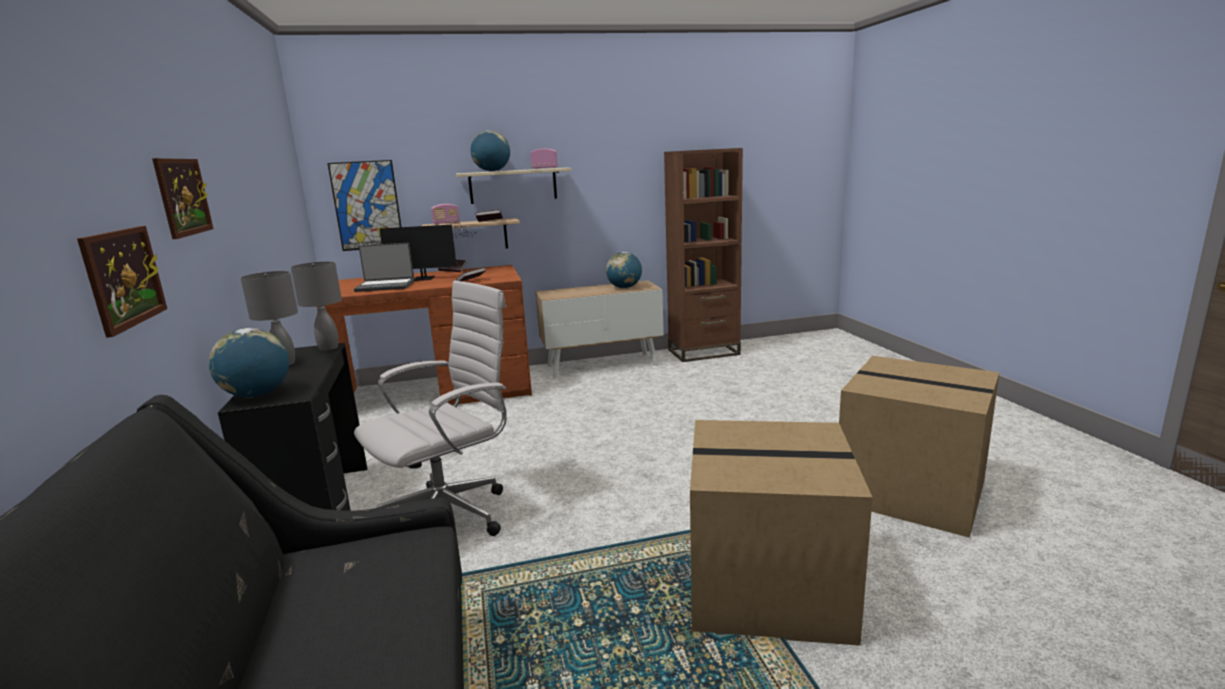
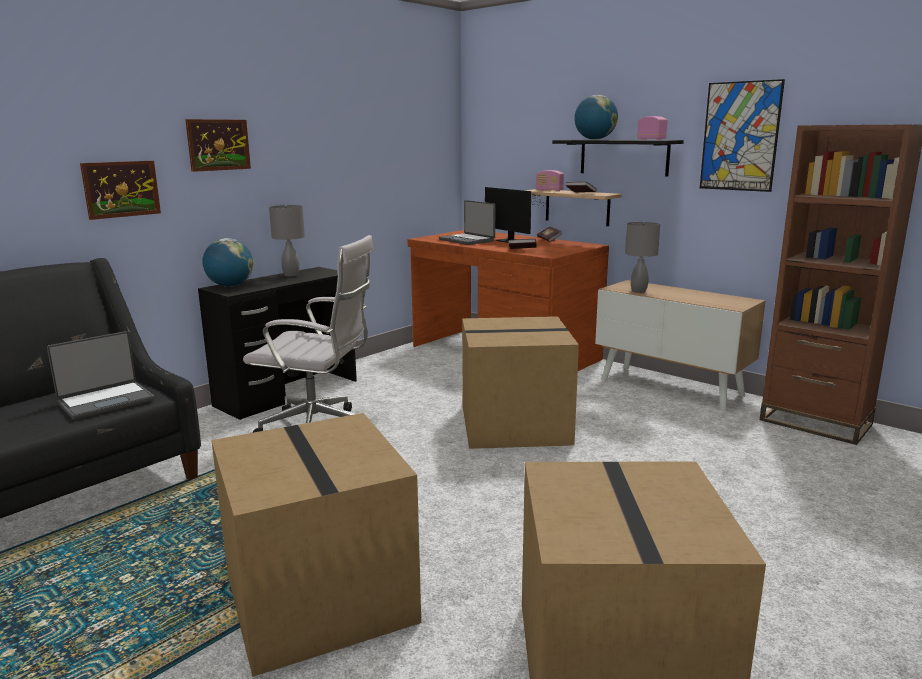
camera: 55 degrees right, 0 degrees up
(329, 348) = (334, 273): grey table lamp -> grey table lamp (639, 291)
(367, 205) = (499, 165): picture -> picture (740, 136)
(391, 572) = (106, 401): none -> laptop
(513, 185) = (623, 157): beige shelf -> black shelf
(582, 429) = (513, 426): none -> cardboard box
(624, 288) = (709, 300): globe -> none

